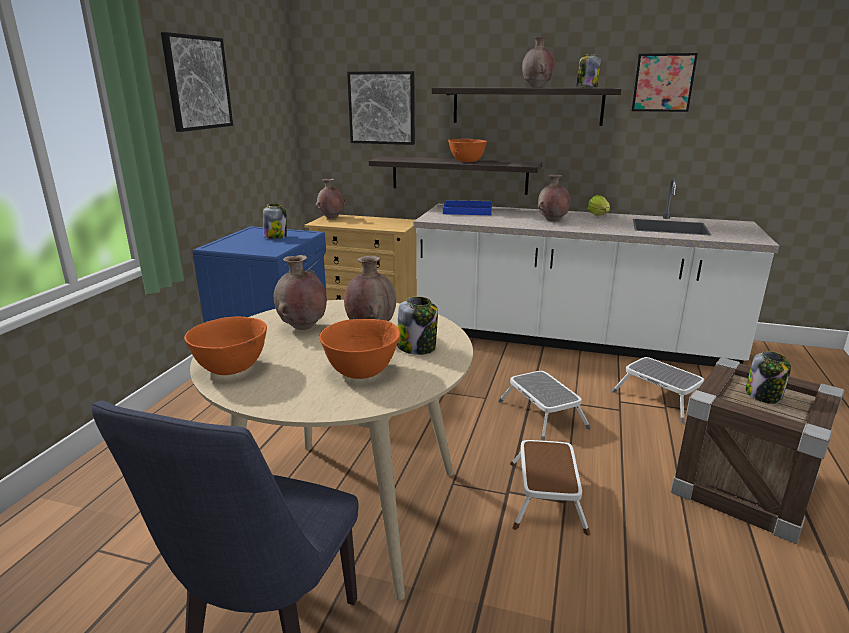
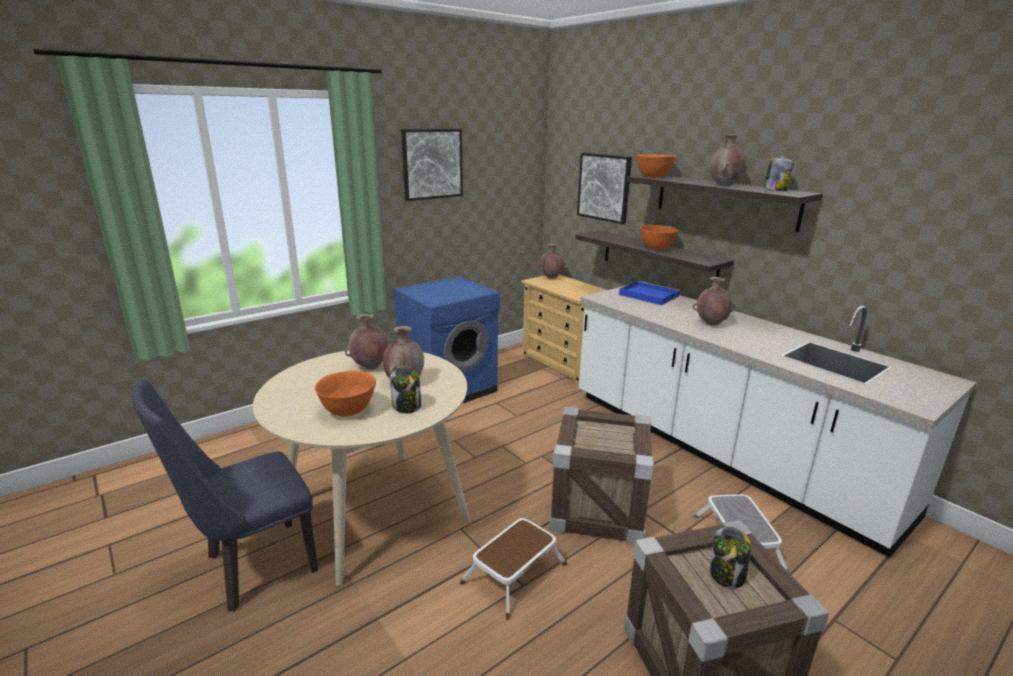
camera: 35 degrees right, 0 degrees up
(232, 368) = (292, 382): orange bowl -> orange bowl (653, 177)
(275, 237) = (459, 289): jar -> none
(542, 414) = (597, 508): grey step ladder -> crate
(599, 216) = (775, 329): lettuce -> none
(663, 82) = (873, 193): picture -> none

